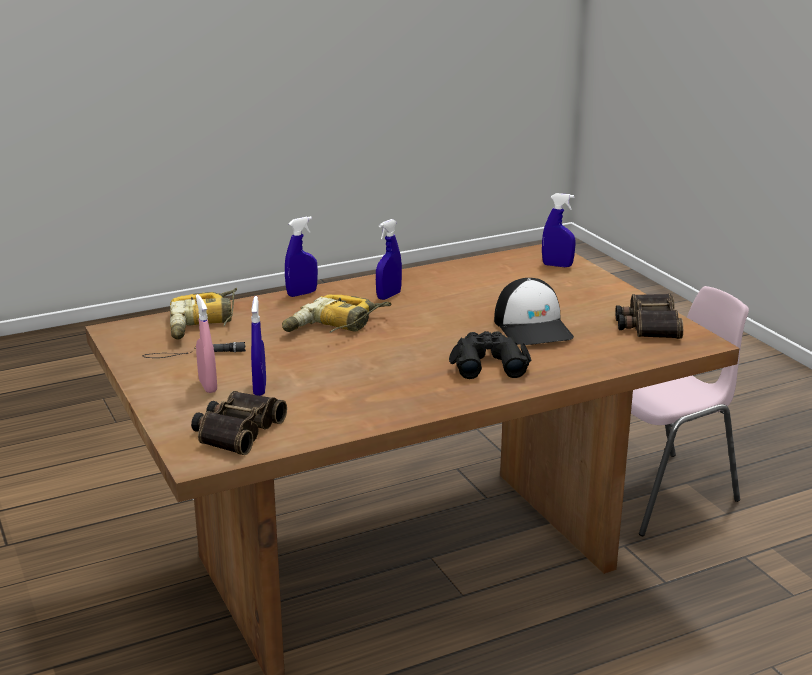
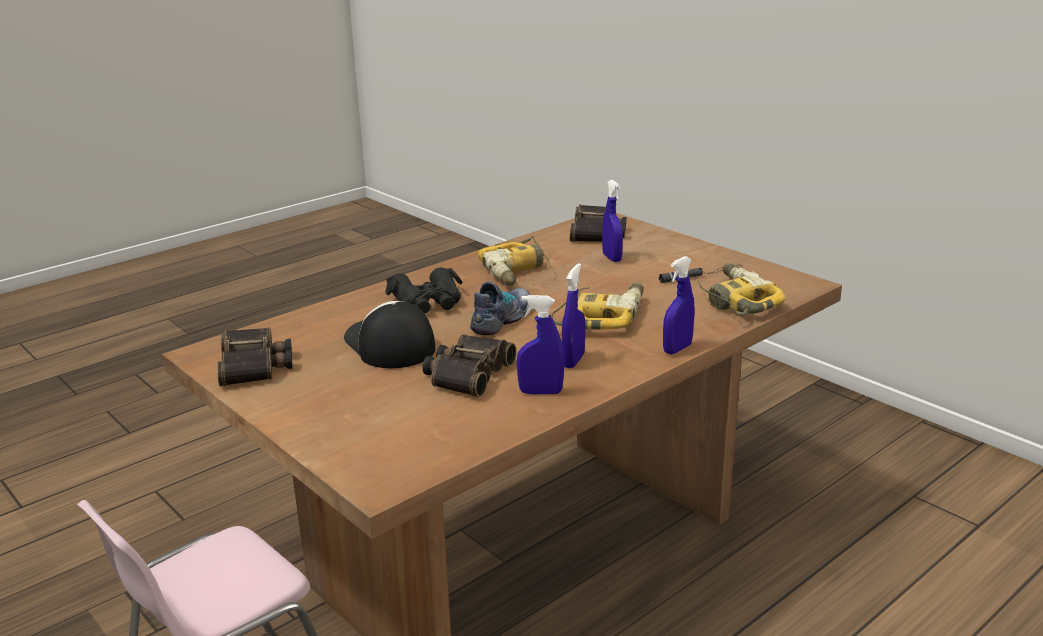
camera: 165 degrees right, 0 degrees up
(208, 386) = (655, 254): pink spray bottle -> none
(376, 386) = (518, 271): none -> power drill
(423, 336) = (503, 318): none -> shoe
(475, 298) = (467, 374): none -> binoculars
(557, 265) = (365, 451): blue spray bottle -> blue spray bottle (540, 392)

